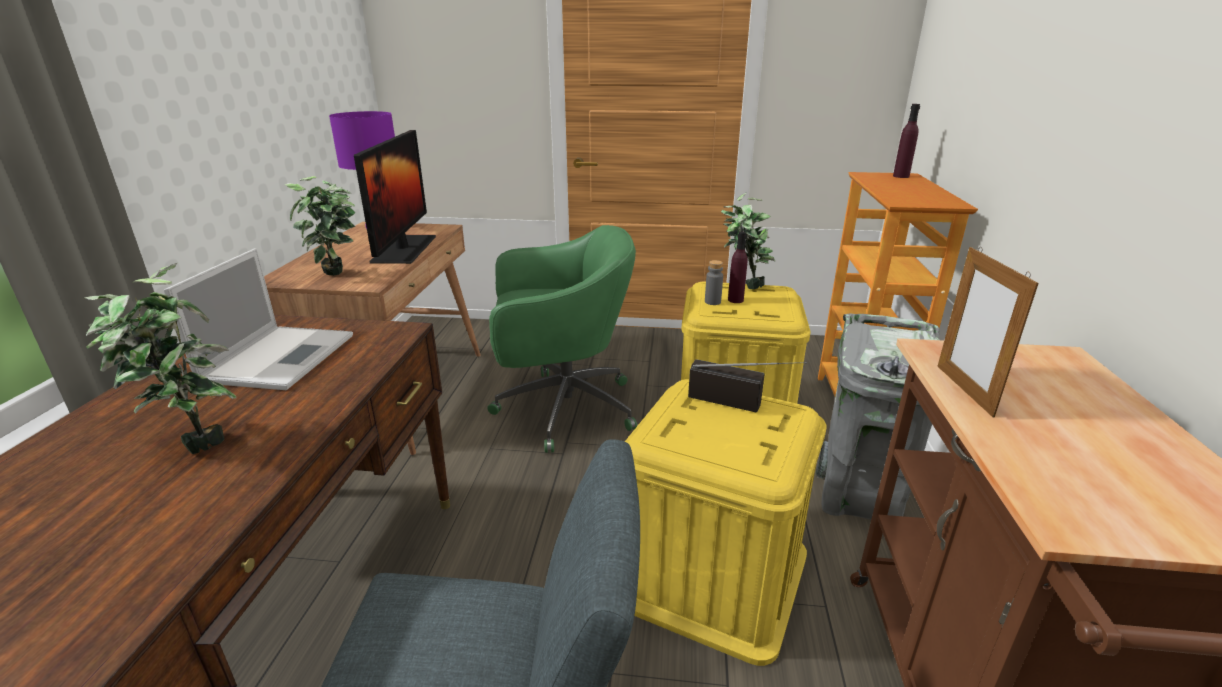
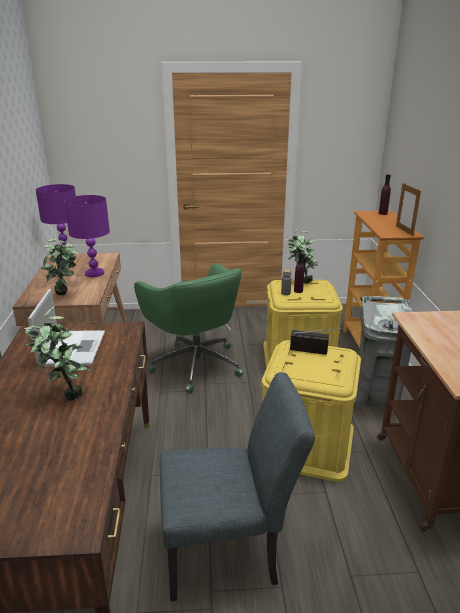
camera: 10 degrees left, 0 degrees up
(404, 249) = (94, 273): monitor -> purple table lamp
(562, 408) = (195, 364): green office chair -> green office chair turned 75 degrees clockwise
(964, 390) = (424, 335): picture frame -> picture frame (404, 230)

